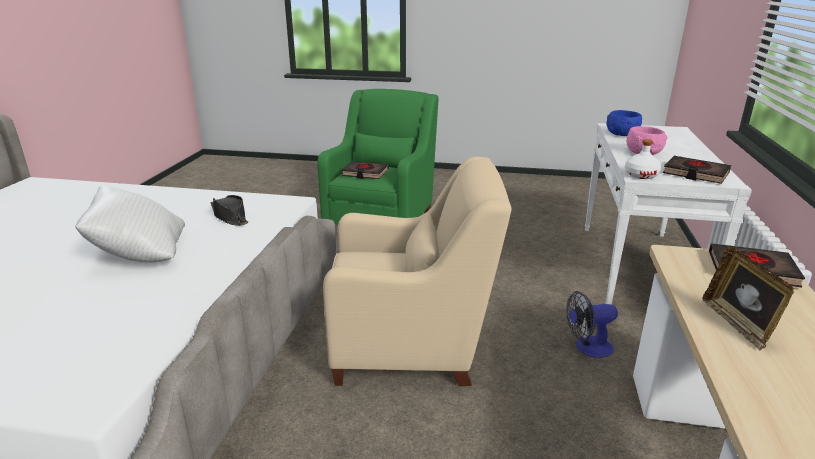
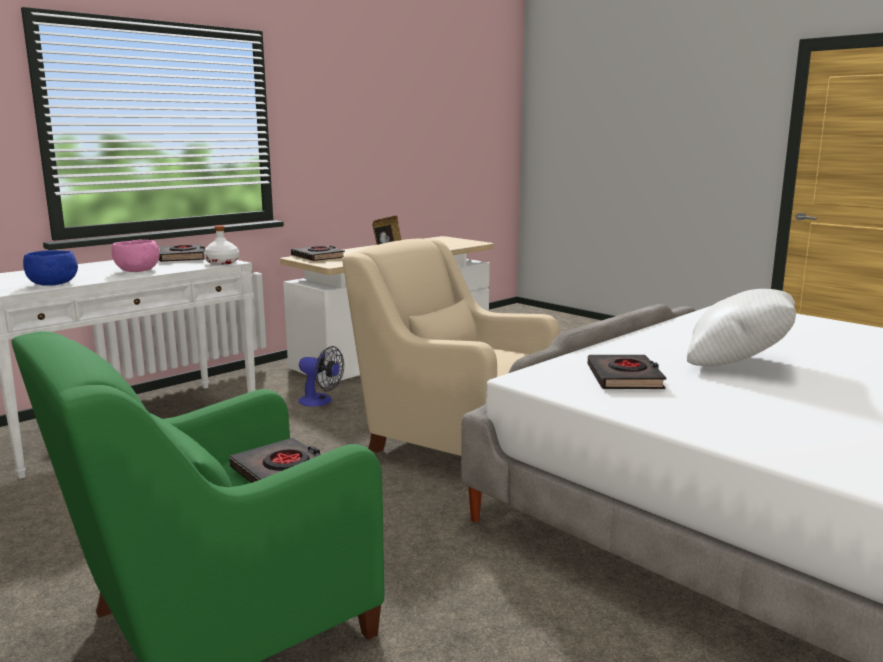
camera: 145 degrees left, 10 degrees down
(230, 217) = (625, 378): black hat -> black book

